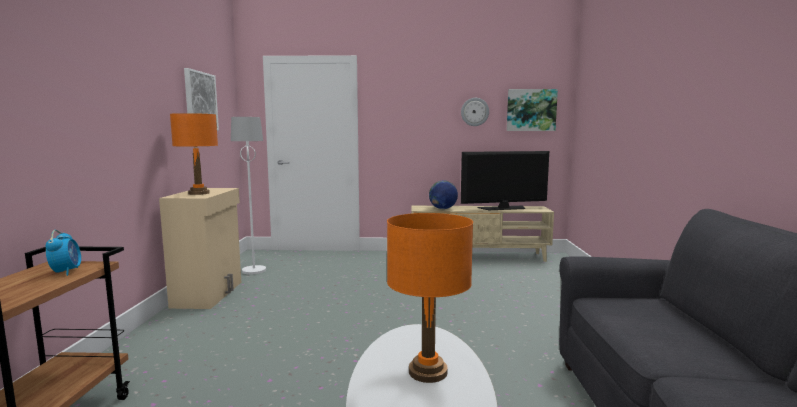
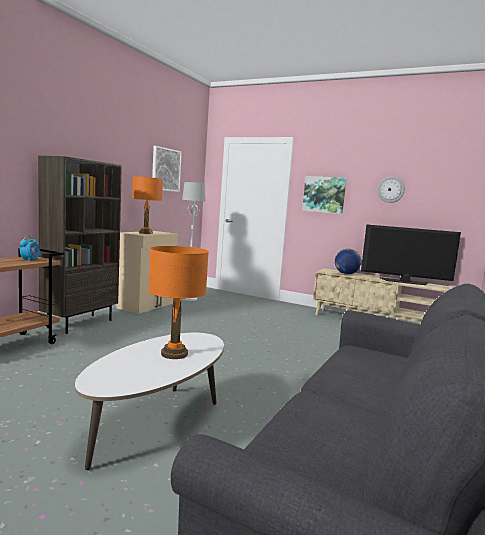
camera: 25 degrees right, 0 degrees up
(137, 348) = (80, 323): none -> brown bookcase
(531, 110) = (448, 191): picture -> picture (324, 194)

